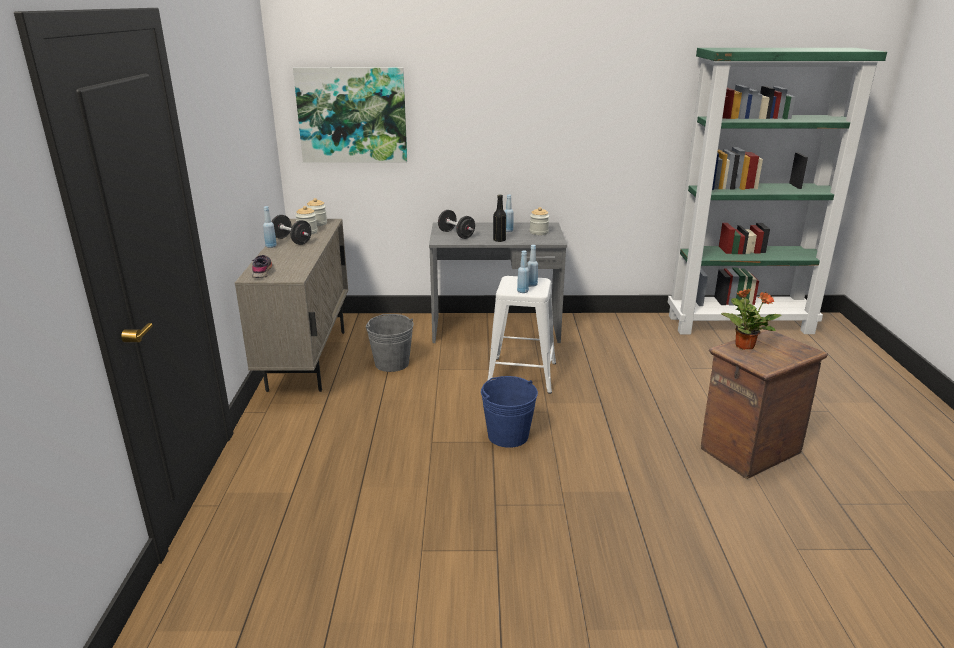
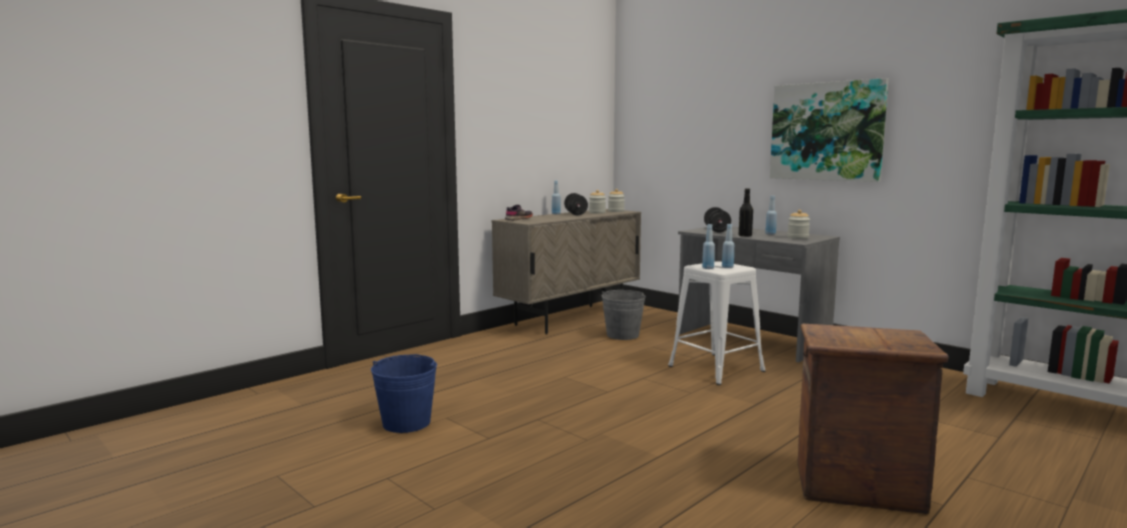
camera: 45 degrees right, 15 degrees down
(352, 115) = (665, 124): picture -> picture (826, 131)
(508, 435) = (627, 393): blue bucket -> blue bucket (406, 423)
(744, 345) = (846, 329): potted plant -> none

